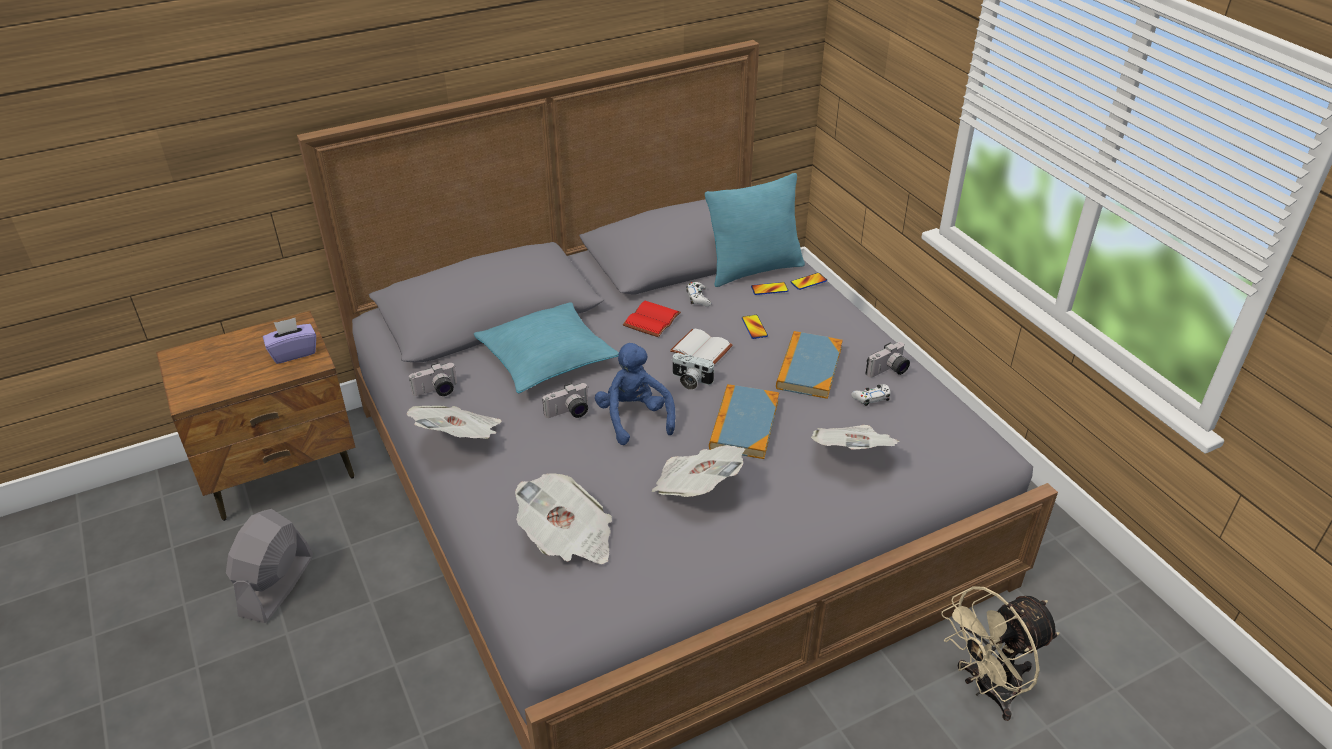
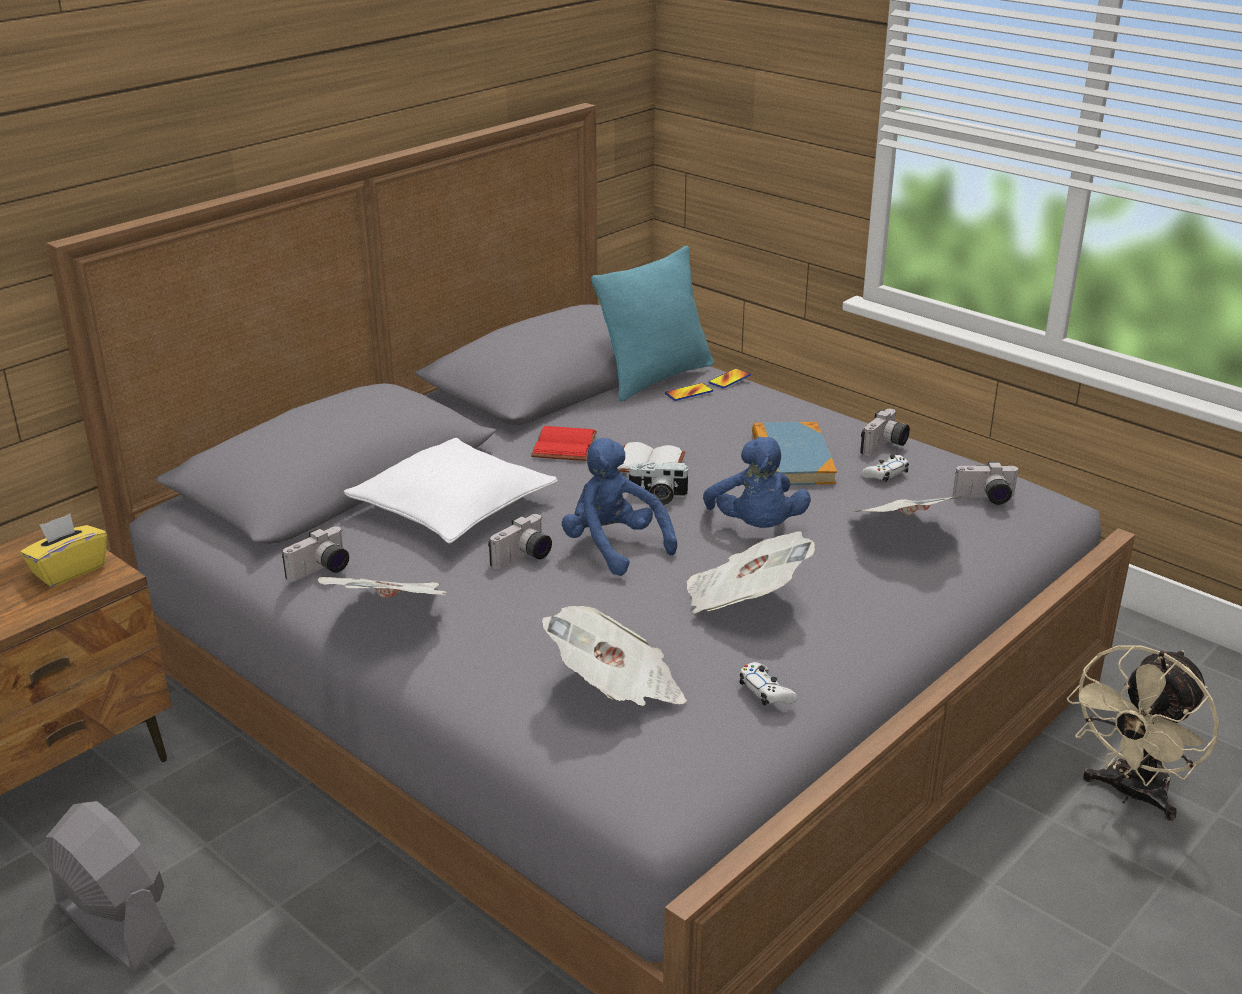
camera: 20 degrees left, 10 degrees down
(276, 586) = (115, 923): grey fan -> grey fan turned 135 degrees clockwise
(293, 352) = (69, 570): purple tissue box -> yellow tissue box
(546, 358) = (452, 507): turquoise pillow -> white pillow
(698, 298) = (607, 415): white game controller -> white game controller (766, 691)
(744, 424) = (756, 527): book -> blue plush toy
(754, 327) = (698, 431): phone -> none
(935, 439) = (985, 499): none -> camera

